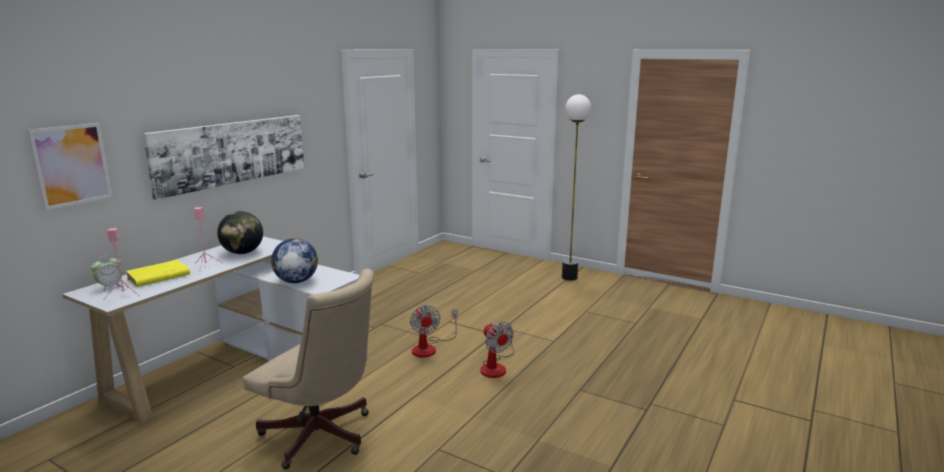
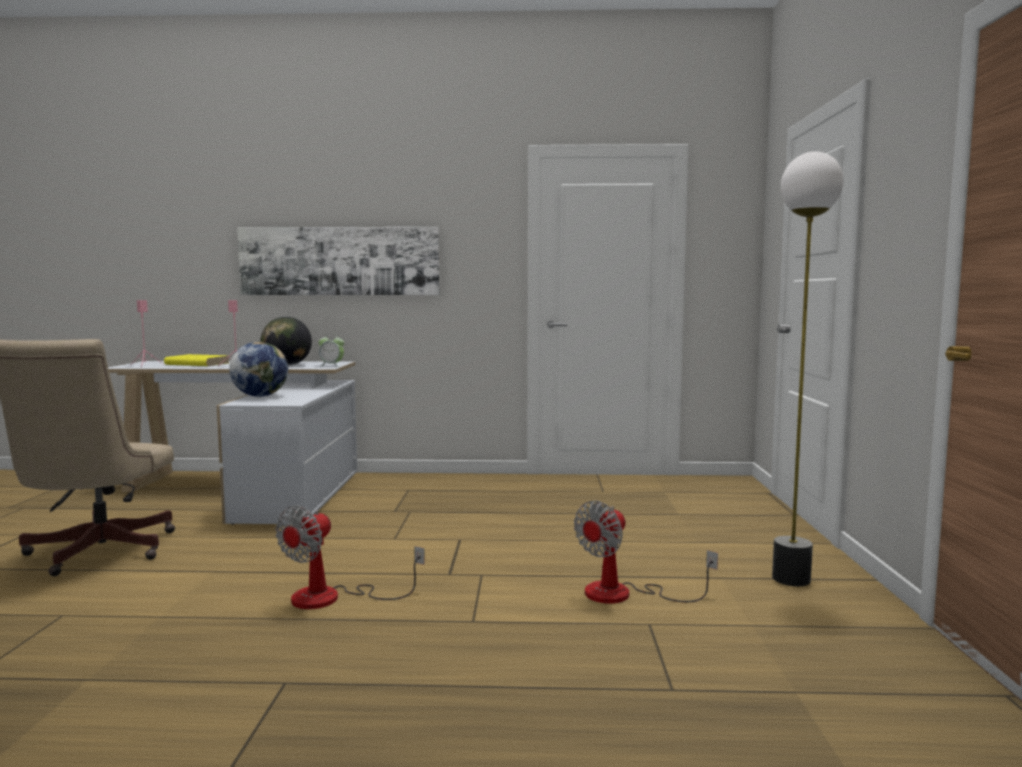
camera: 60 degrees right, 10 degrees down
(72, 165) = (172, 249): picture -> none
(110, 287) = (163, 362): alarm clock -> alarm clock (331, 365)
(429, 347) = (361, 548): fan -> fan (624, 594)

